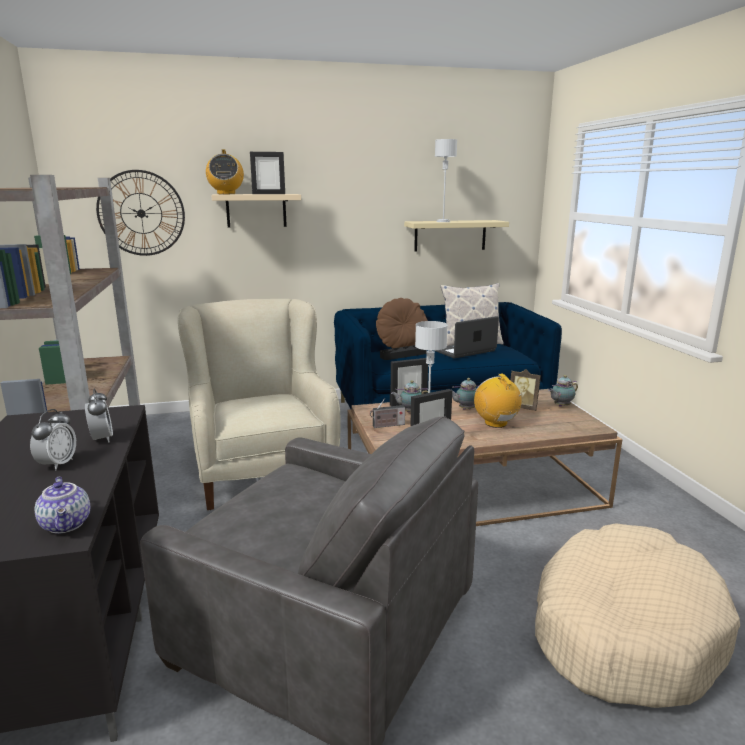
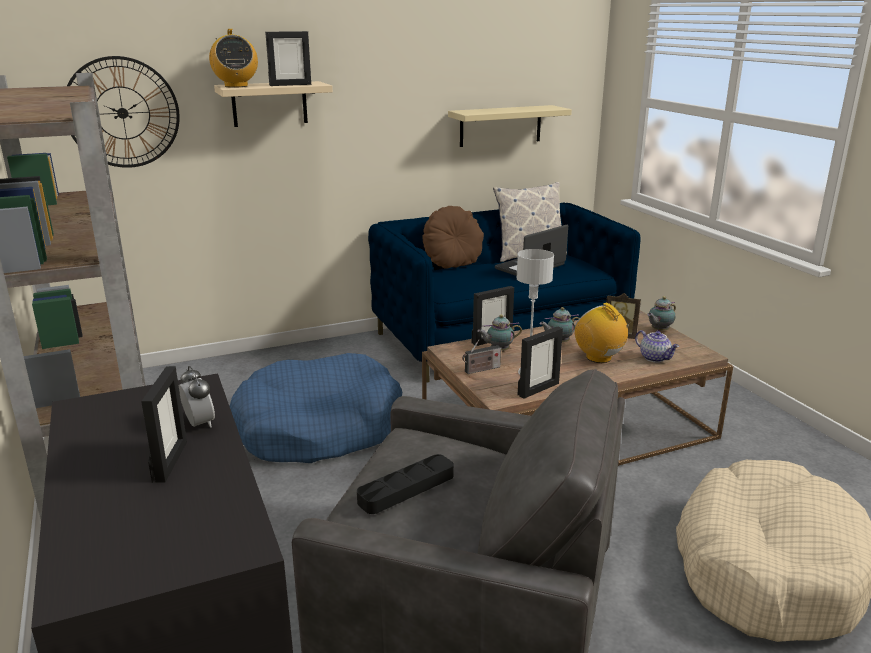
camera: 10 degrees left, 5 degrees up
(57, 464) = (170, 461): alarm clock -> picture frame
(67, 524) = (239, 533): teapot -> teapot (655, 358)
(261, 468) = (318, 428): beige armchair -> blue dog bed
(403, 355) = (462, 276): black tray -> black tray (406, 488)
(443, 221) = (496, 111): grey table lamp -> none

